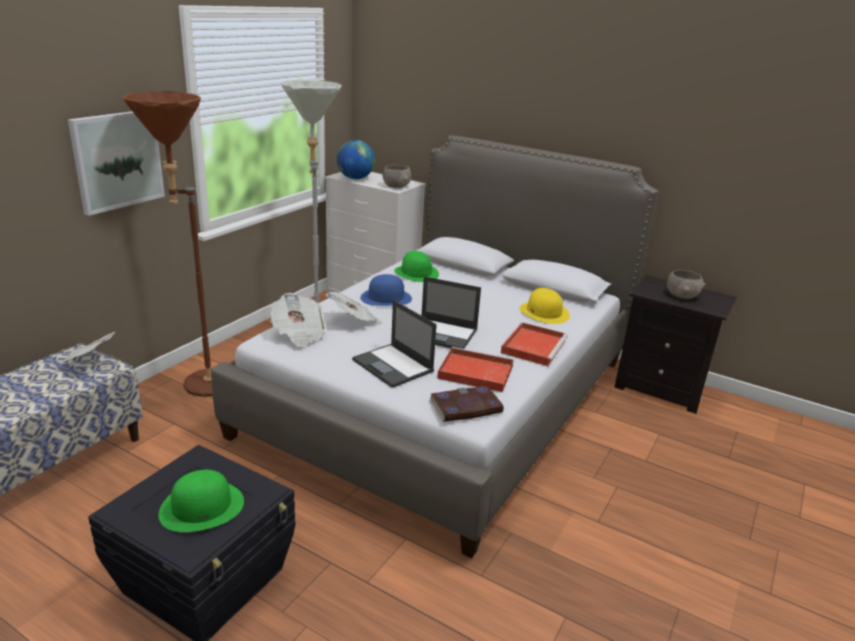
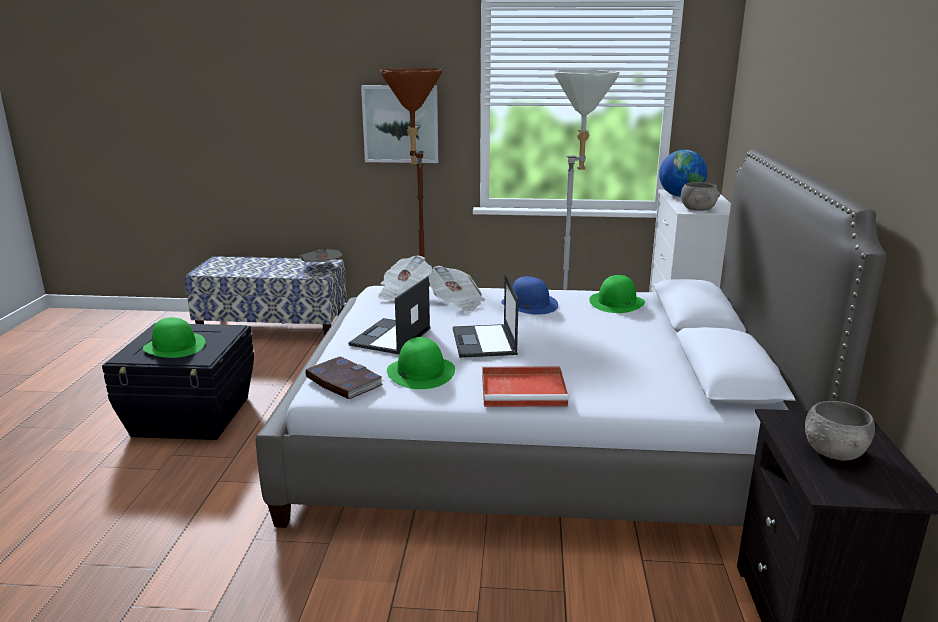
camera: 65 degrees right, 5 degrees down
(474, 372) = (420, 372): red tray -> green hat
(544, 312) = (632, 381): yellow hat -> none

